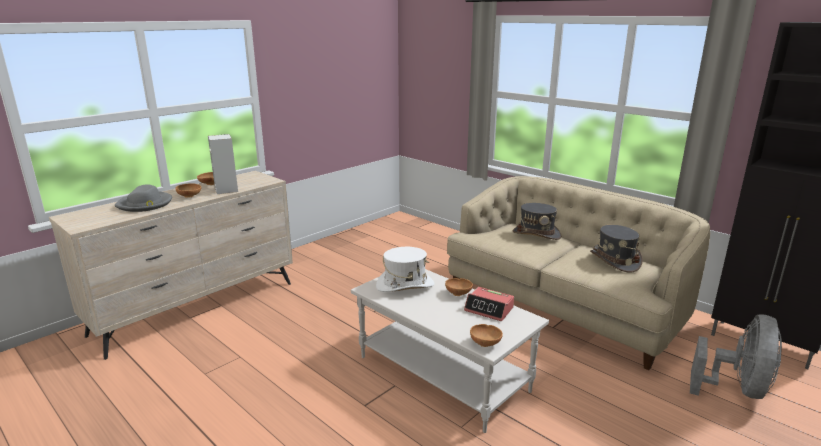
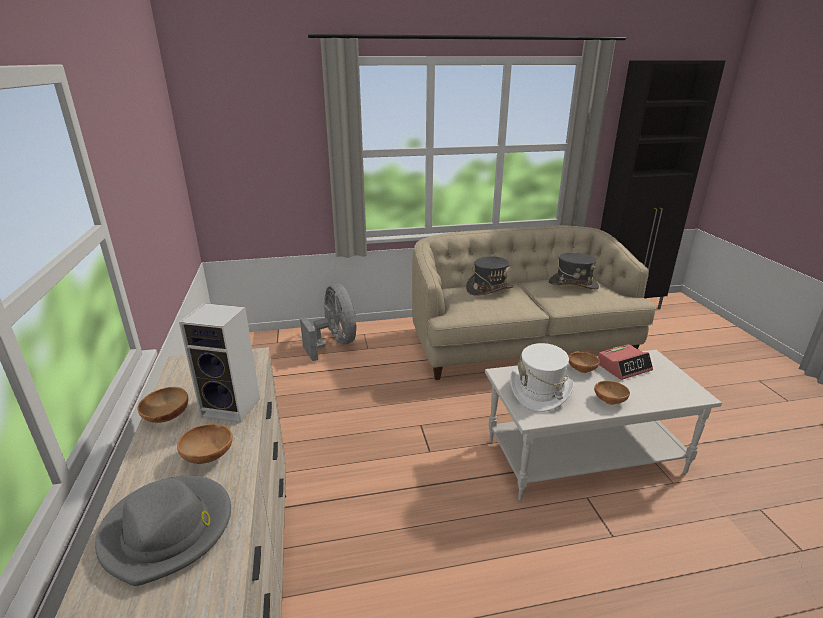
camera: 55 degrees left, 5 degrees up
(486, 343) = (689, 393): brown bowl -> brown bowl (609, 400)
(736, 389) = (670, 339): grey fan -> grey fan (335, 343)

